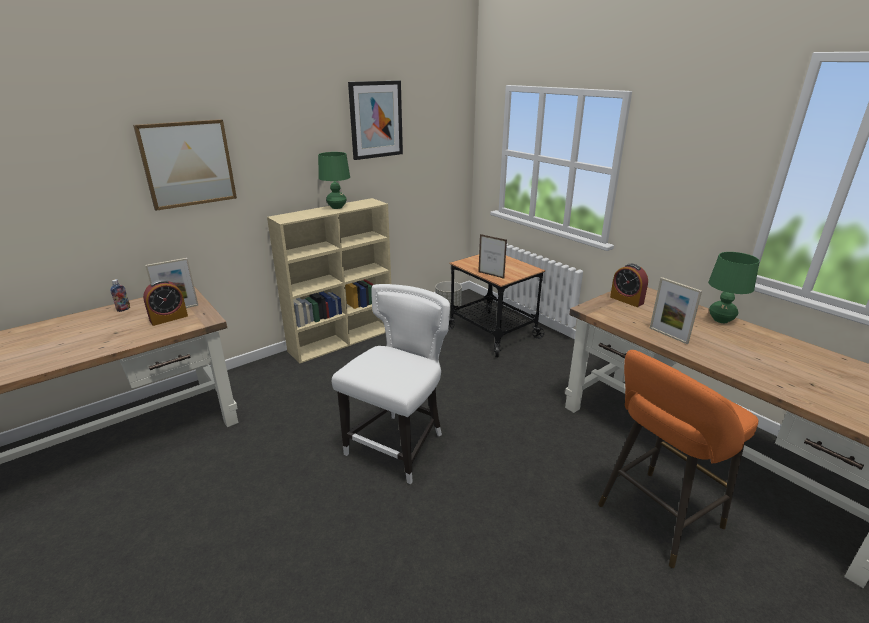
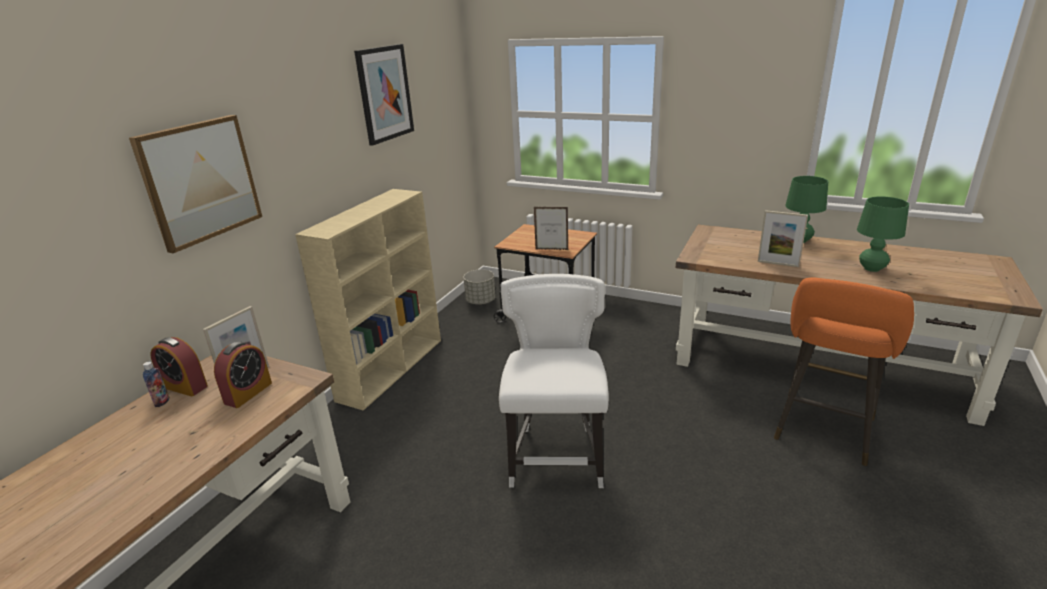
camera: 25 degrees left, 0 degrees up
(337, 207) = (368, 206): green table lamp -> green table lamp (871, 268)
(626, 300) = (712, 242): alarm clock -> alarm clock (184, 386)

